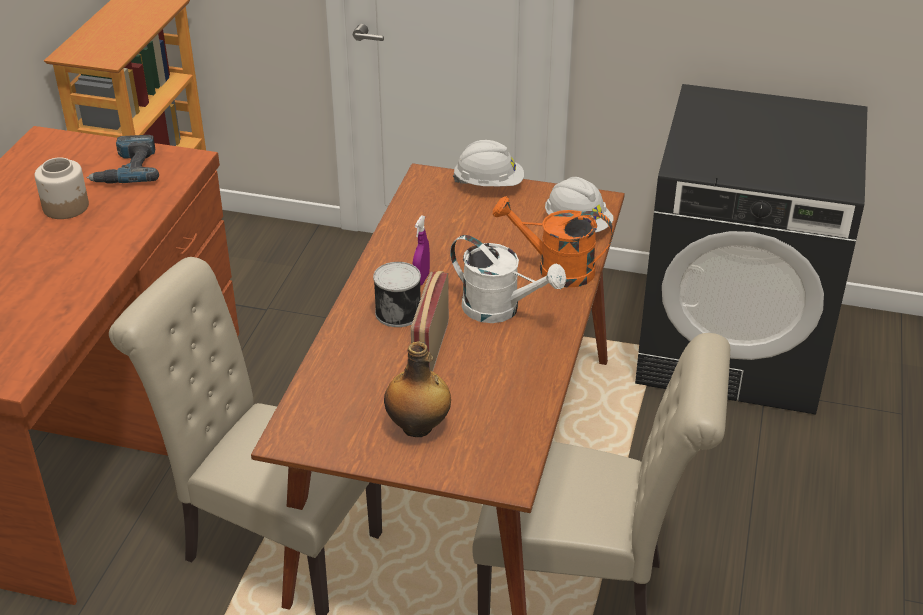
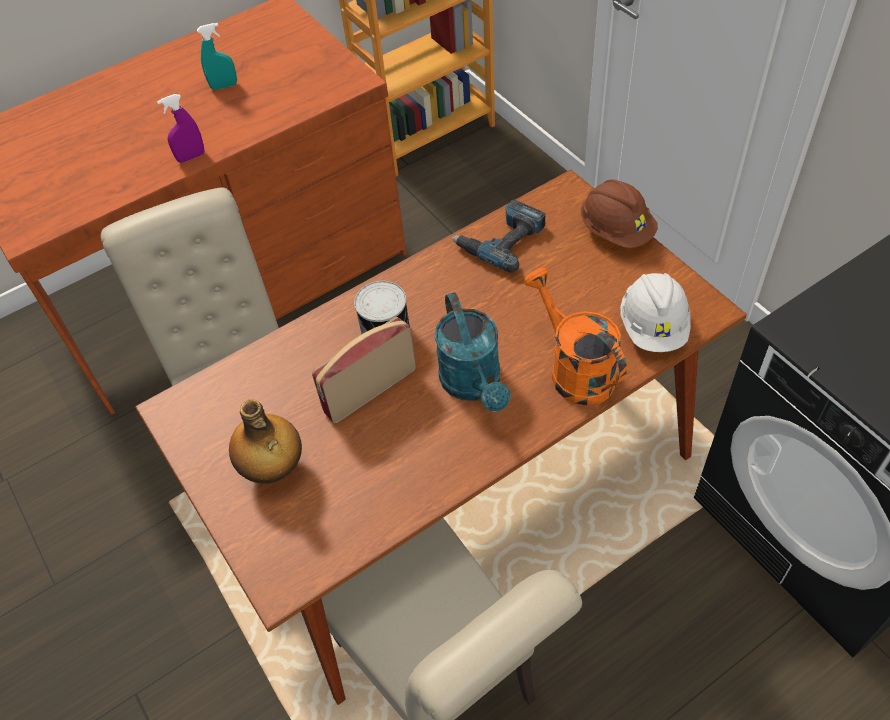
camera: 45 degrees right, 15 degrees up
(66, 207) = (224, 86): jar -> turquoise spray bottle
(127, 168) = (303, 68): power drill -> power drill (501, 240)
(421, 279) = (442, 307): purple spray bottle -> purple spray bottle (191, 157)
(489, 184) = (616, 231): white hard hat -> brown hard hat
(500, 310) = (474, 385): white watering can -> turquoise watering can

